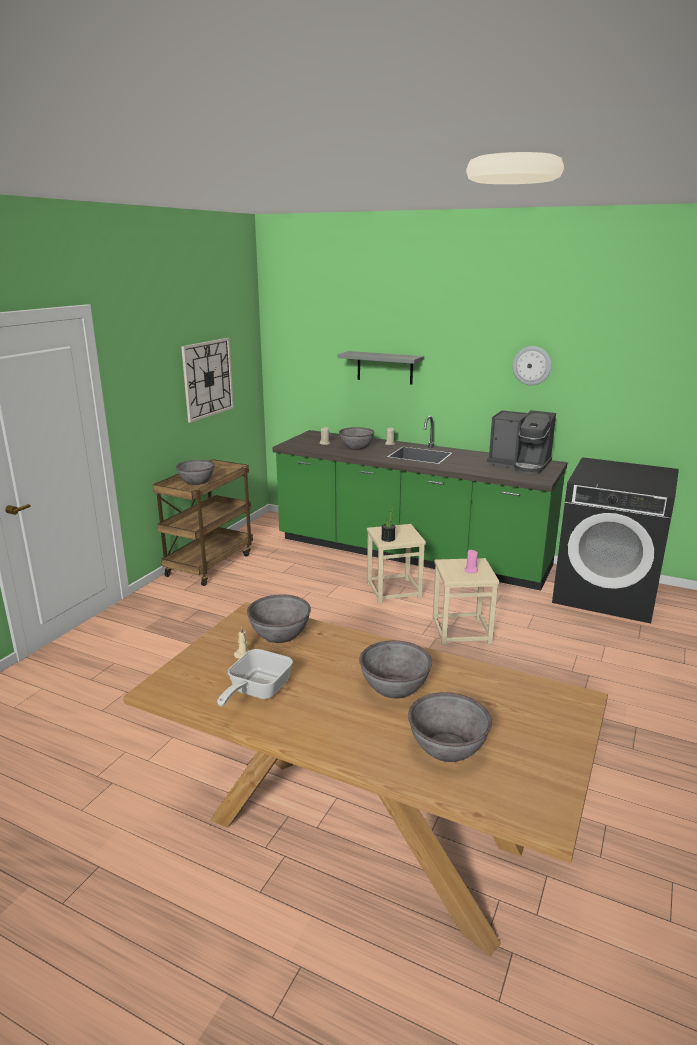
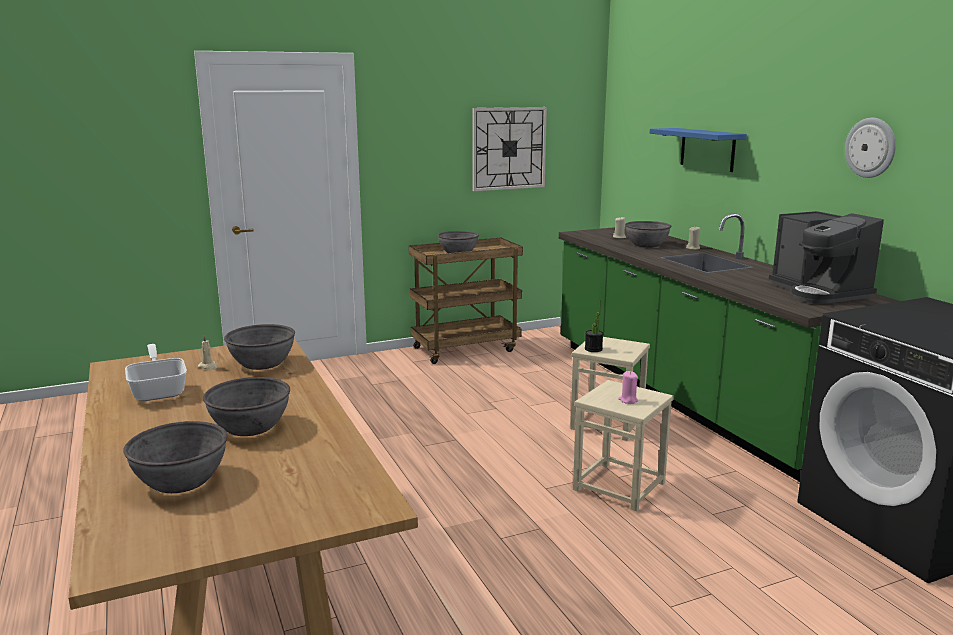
camera: 40 degrees right, 5 degrees down
(256, 691) = (159, 390): frying pan -> frying pan turned 90 degrees clockwise
(385, 367) = (707, 149): grey shelf -> blue shelf

